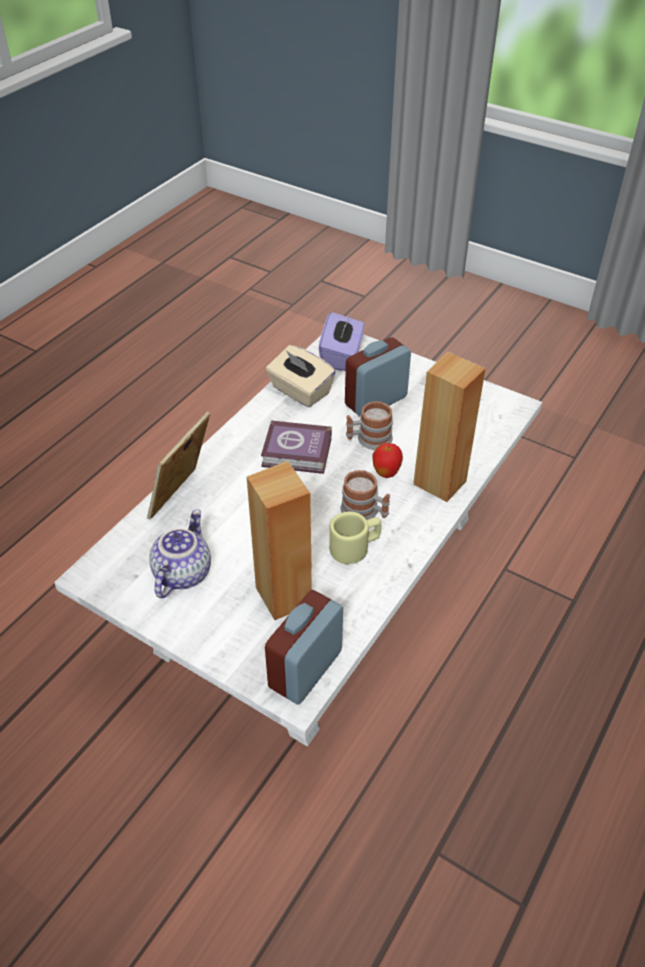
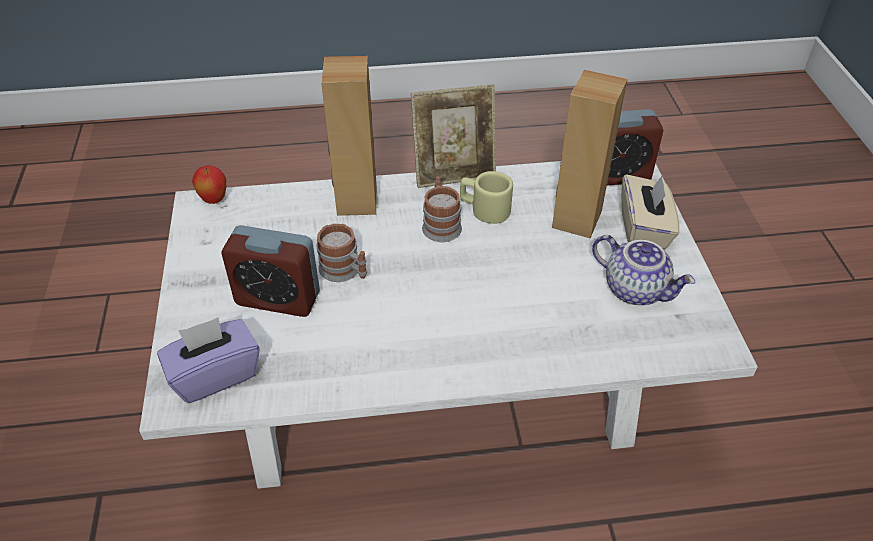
camera: 130 degrees left, 0 degrees up
(181, 573) = (636, 289): teapot -> teapot turned 120 degrees counterclockwise
(183, 498) = (568, 351): picture frame -> picture frame (454, 173)
(298, 453) = (417, 308): book -> none
(300, 391) = (317, 370): beige tissue box -> beige tissue box (644, 229)
(386, 474) = (380, 236): apple -> apple (214, 200)

